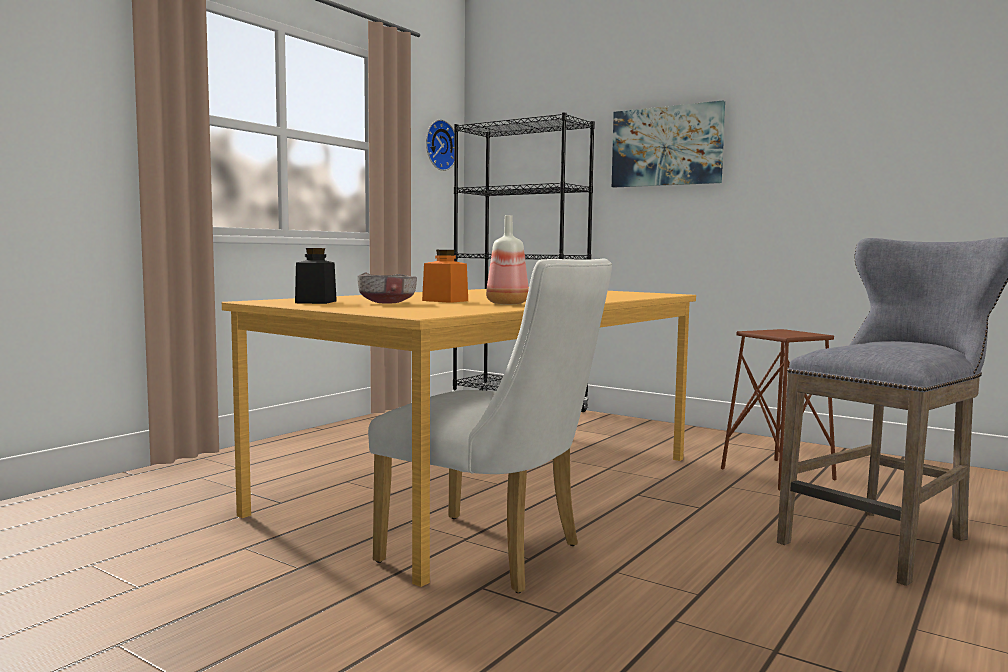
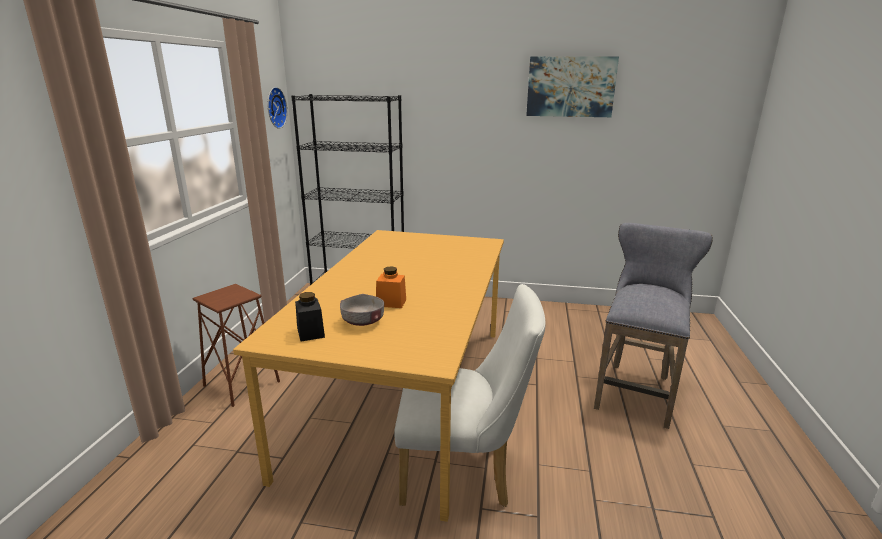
camera: 25 degrees left, 15 degrees up
(508, 303) = (441, 303): bottle -> none
(667, 146) = (456, 118): picture -> picture (570, 87)
(777, 474) = (551, 338): brown stool -> brown stool (242, 383)

